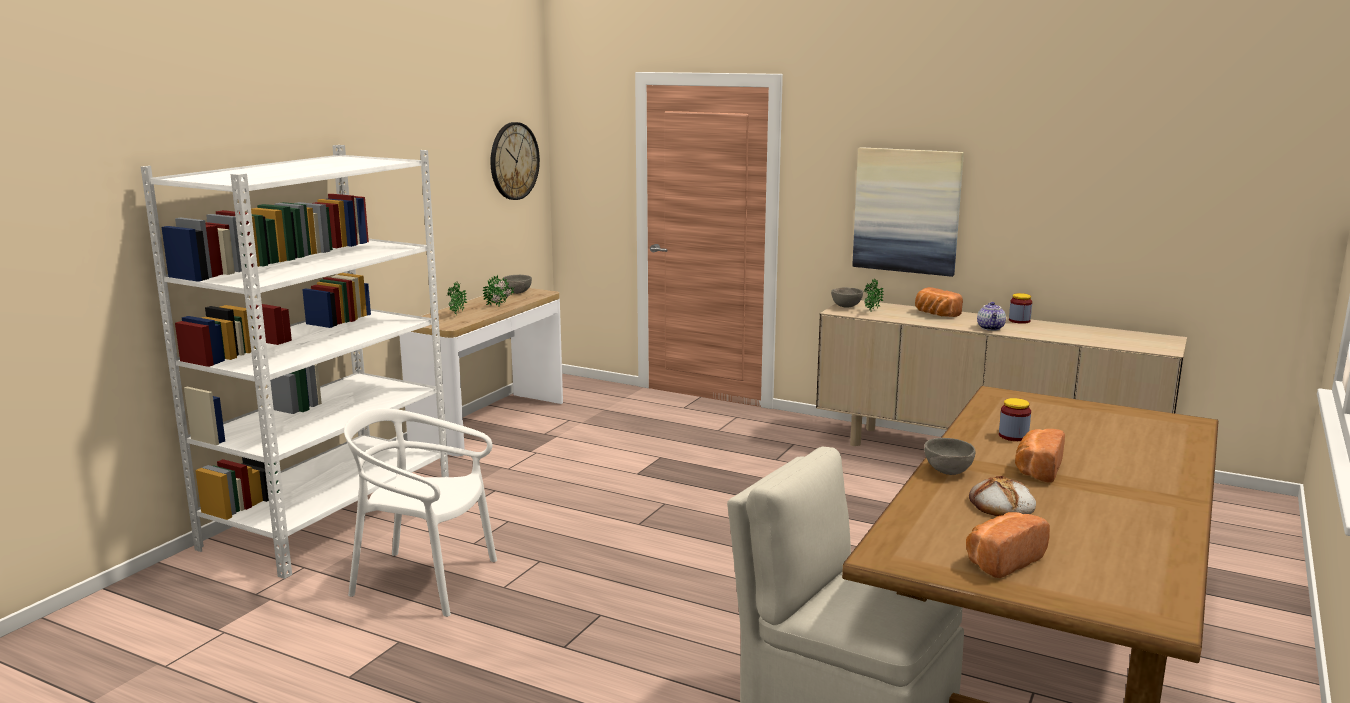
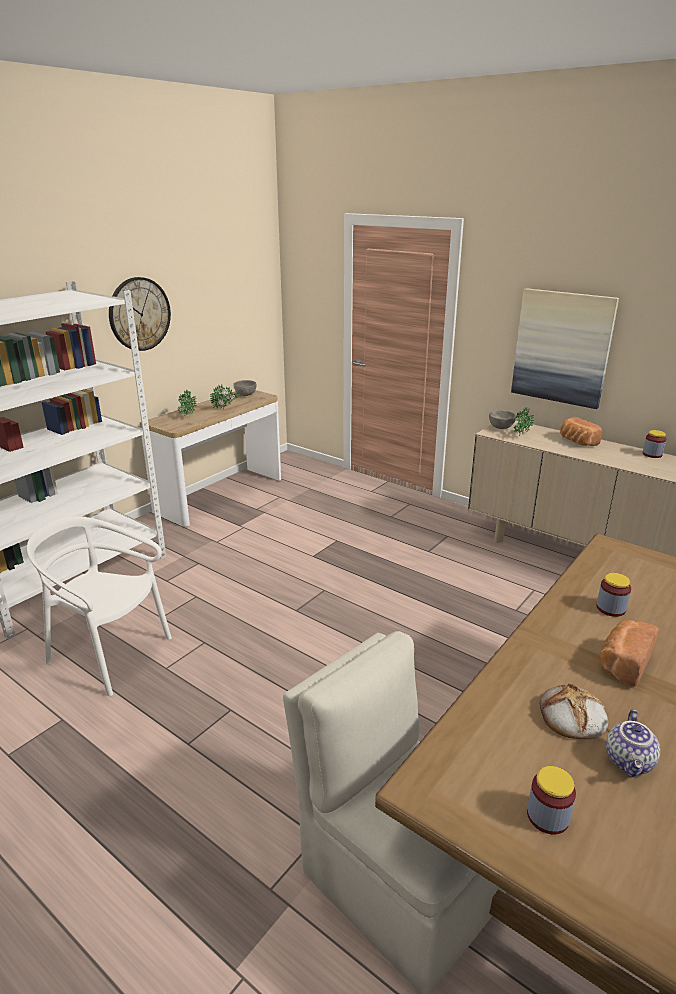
camera: 10 degrees right, 10 degrees up
(514, 161) = (247, 287): wall clock -> wall clock (139, 314)
(947, 471) = (529, 655): grey bowl -> none
(991, 328) = (623, 462): teapot -> teapot (630, 762)
(1001, 561) = (547, 816): bread -> jar

